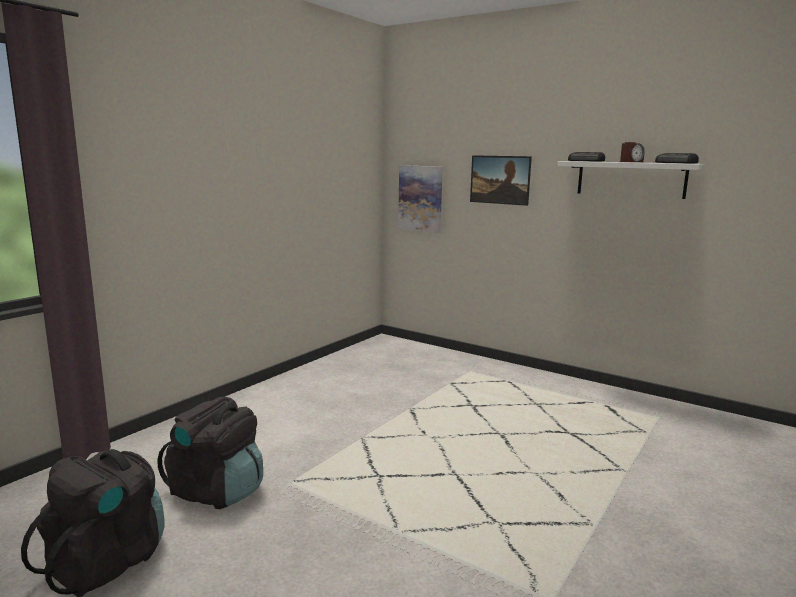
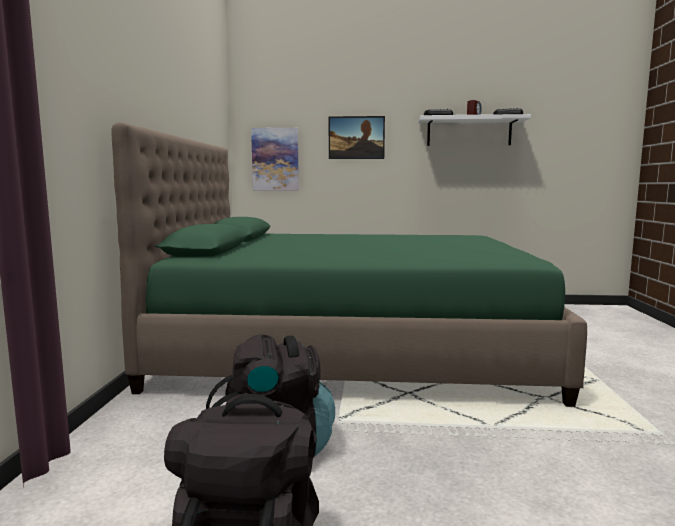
camera: 30 degrees left, 5 degrees down
(400, 416) = (351, 349): none -> green bed

